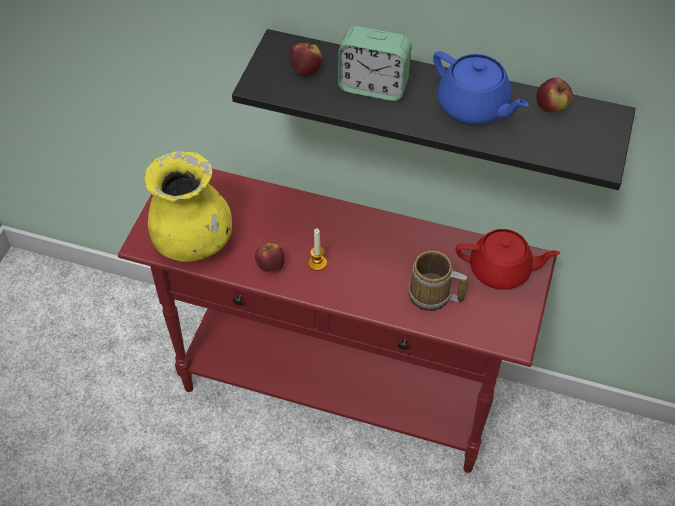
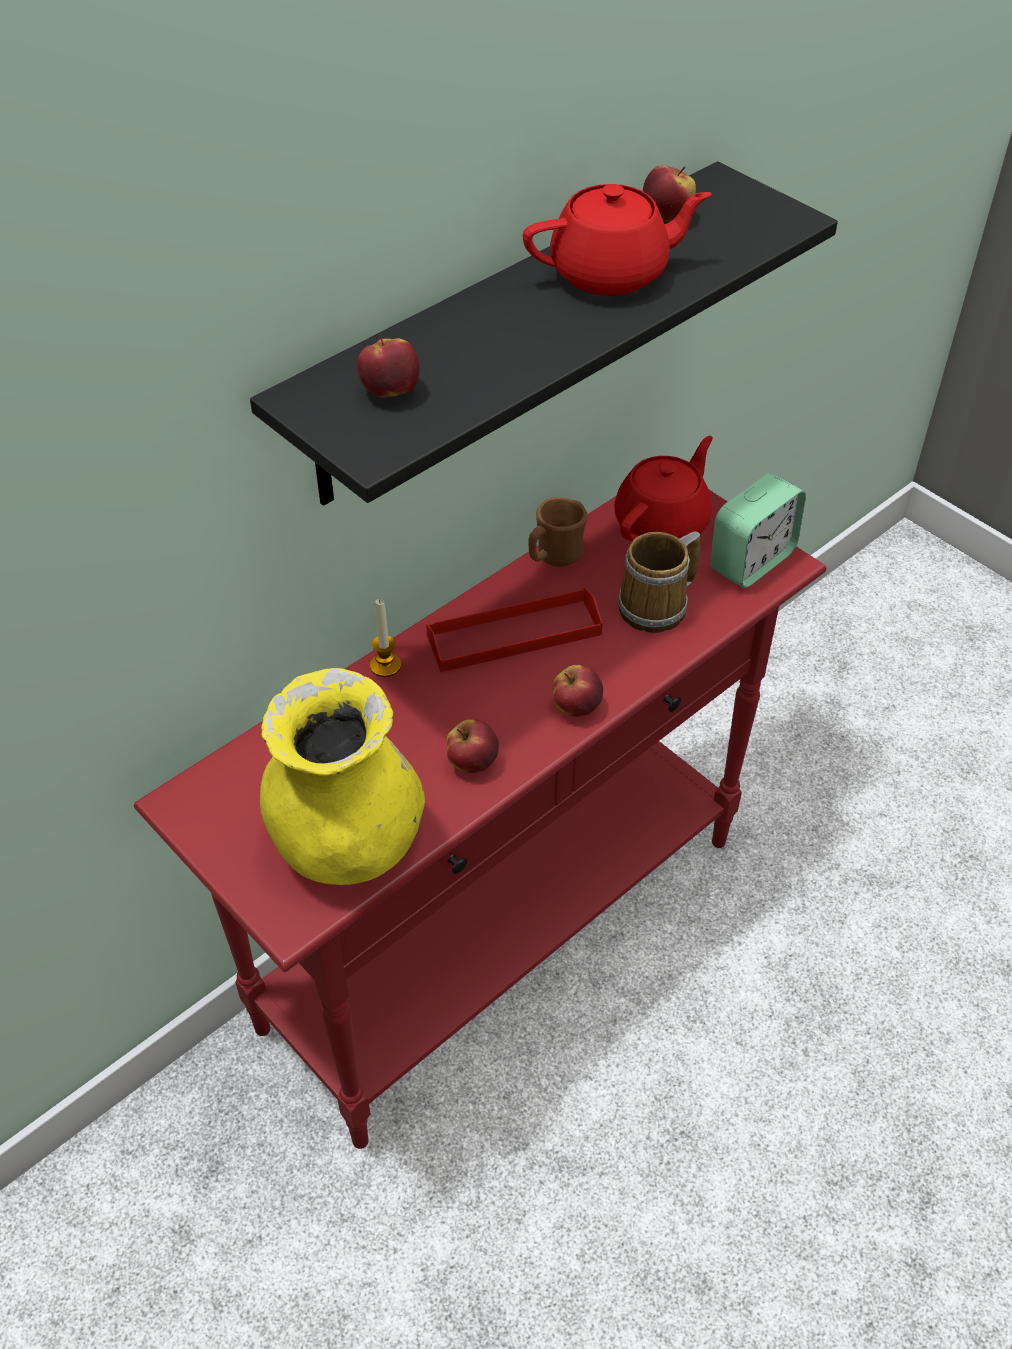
camera: 60 degrees left, 5 degrees down
(317, 263) = (509, 704): candle -> candle (385, 665)
(334, 291) = (576, 707): none -> apple
(365, 243) = (514, 635): none -> red tray
(373, 86) = (488, 341): alarm clock -> alarm clock (751, 561)
(434, 234) = (554, 557): none -> brown mug
(473, 107) = (611, 273): blue teapot -> red teapot

